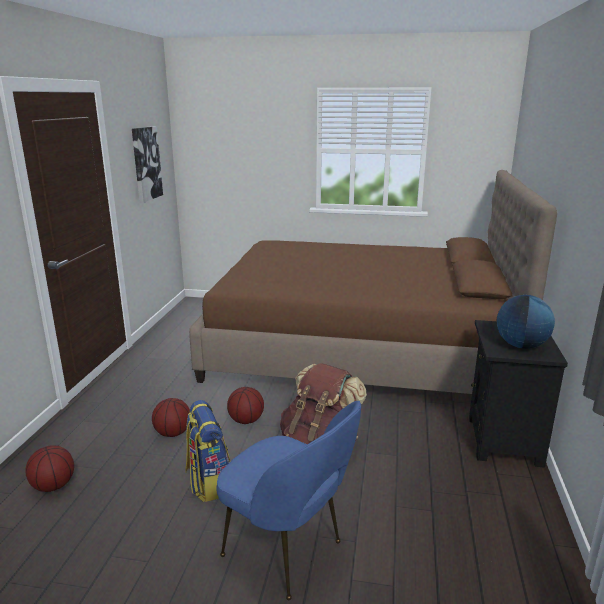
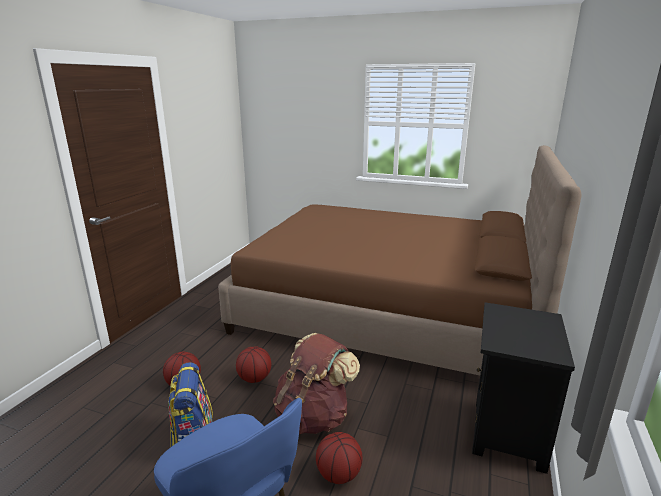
camera: 10 degrees right, 0 degrees up
(54, 485) = (58, 427): basketball -> basketball (339, 474)
(146, 163) = (209, 132): picture -> none
(521, 345) = (525, 339): globe -> none

